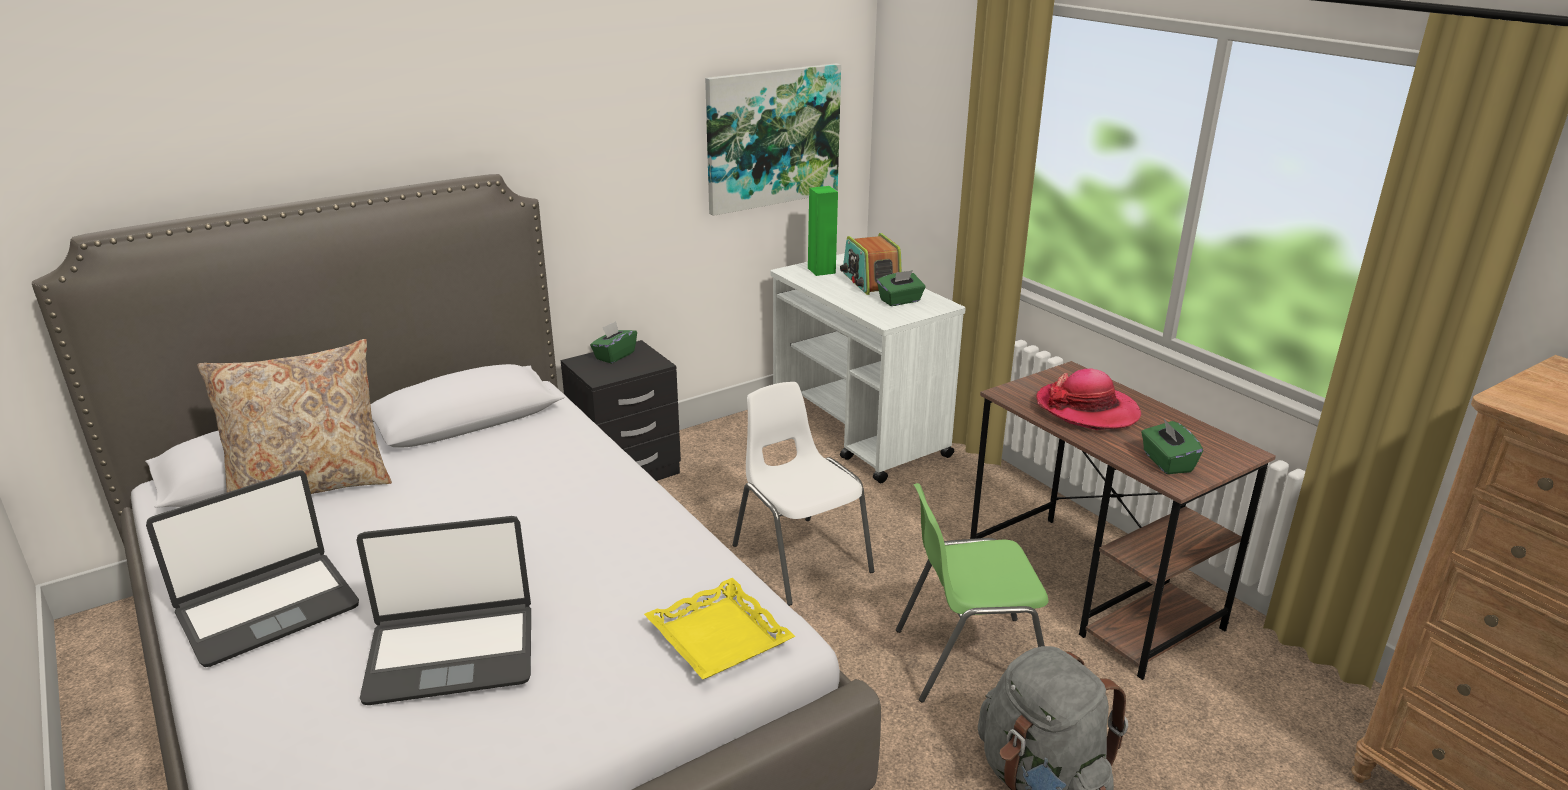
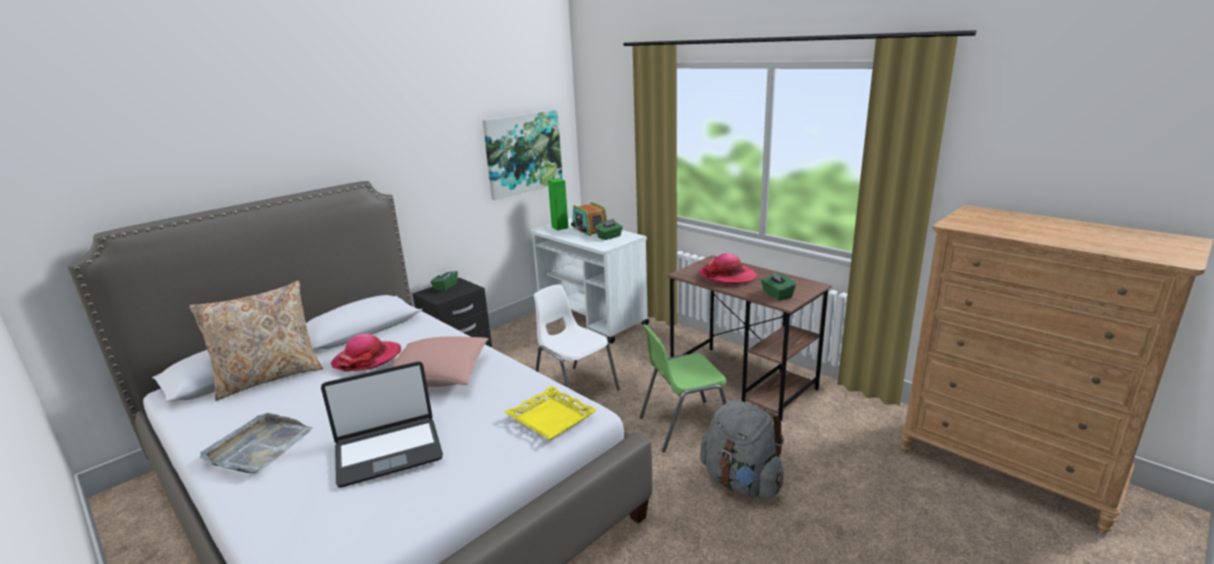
camera: 10 degrees left, 5 degrees down
(267, 609) = (258, 447): laptop -> grey tray
(461, 475) = (367, 359): none -> hat
(562, 525) = (438, 376): none -> pink pillow

